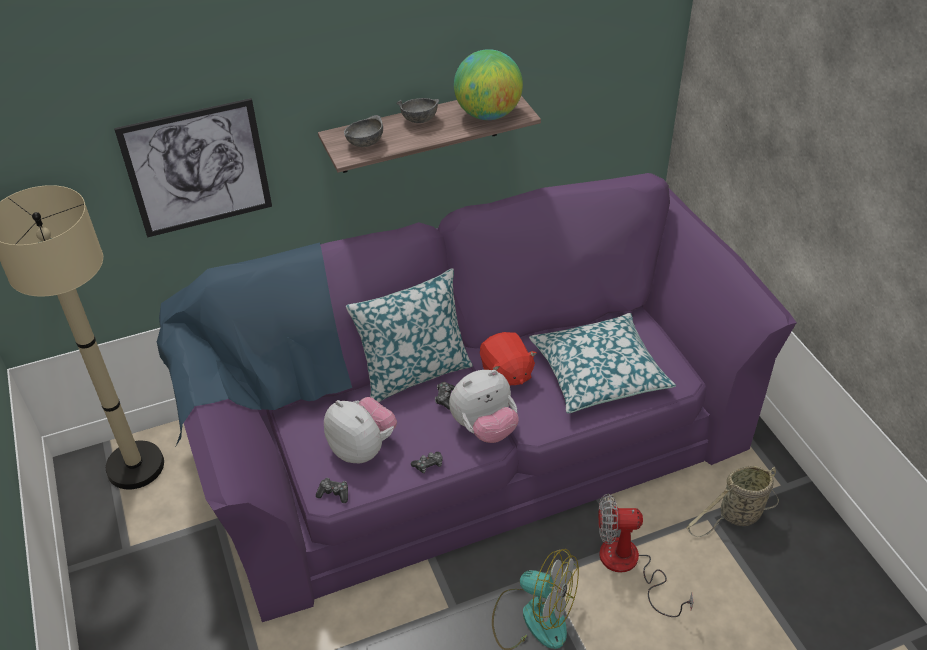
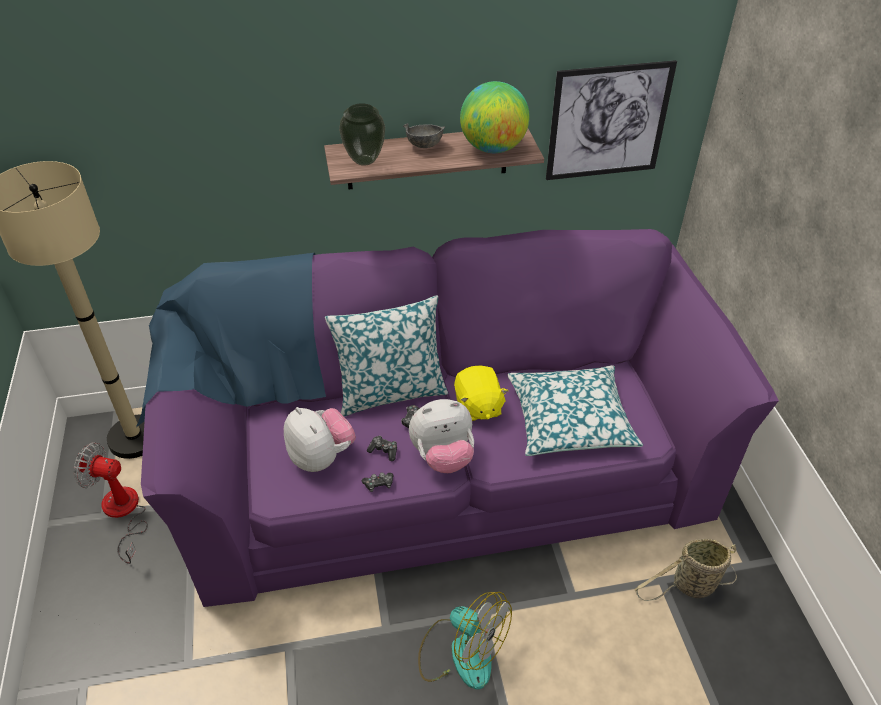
camera: 10 degrees right, 0 degrees up
(197, 169) = (204, 165): picture -> picture (608, 122)
(334, 493) = (281, 497): game controller -> game controller (384, 451)
(364, 143) = (364, 160): grey bowl -> vase
(506, 374) = (478, 407): red plush toy -> yellow plush toy
(629, 566) = (569, 618): fan -> fan (123, 513)

